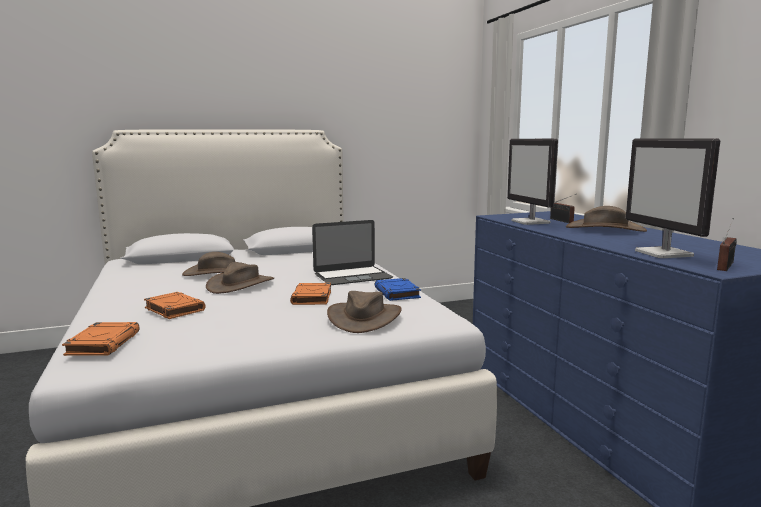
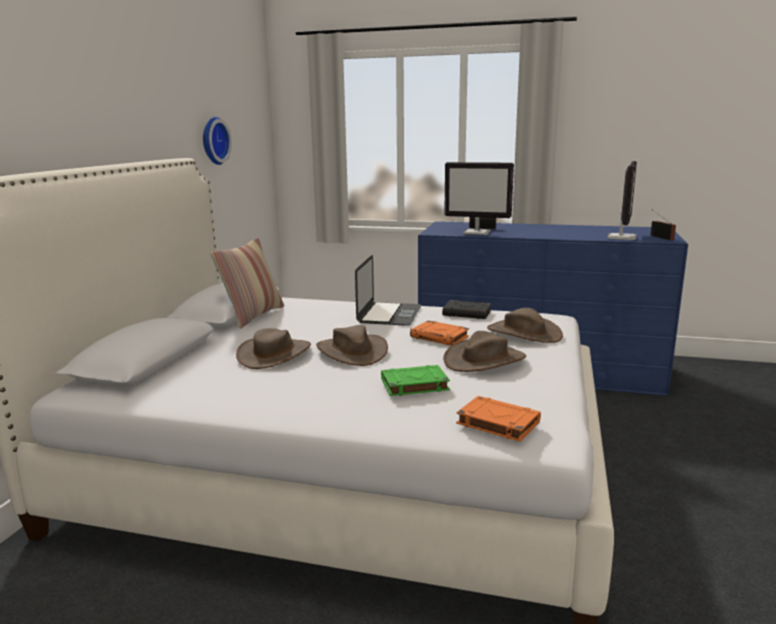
camera: 55 degrees left, 5 degrees up
(174, 309) = (414, 385): orange book -> green book
(294, 254) = (253, 316): none -> pillow
(375, 119) = (213, 140): none -> wall clock
(397, 293) = (467, 313): blue book -> black book
(605, 229) = (529, 229): brown hat -> brown hat (484, 360)
(664, 254) = (621, 237): monitor -> monitor turned 90 degrees counterclockwise

